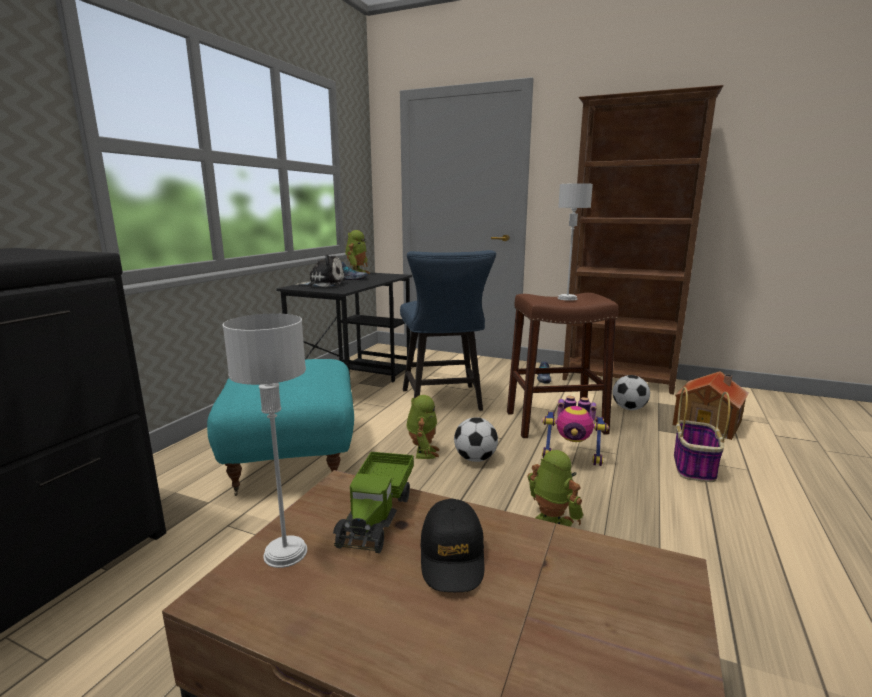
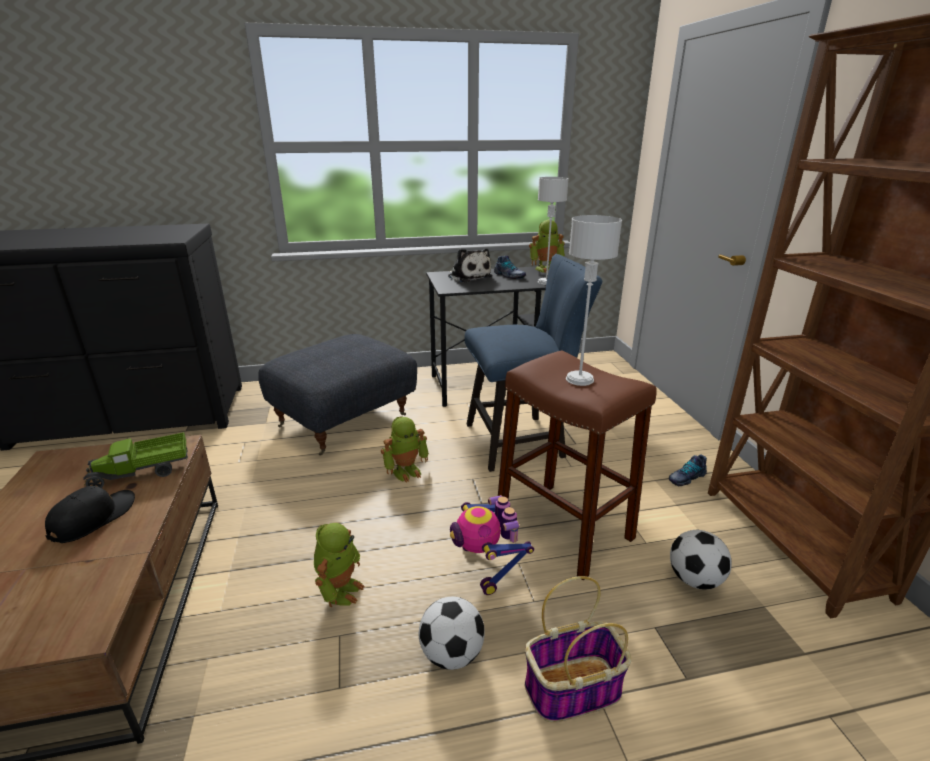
camera: 55 degrees right, 10 degrees up
(284, 553) = (90, 460): grey table lamp -> grey table lamp (546, 282)
(294, 457) = (345, 422): turquoise ottoman -> grey ottoman
(443, 402) = (522, 440): blue chair -> blue chair turned 150 degrees counterclockwise
(452, 556) = (93, 518): black cap -> black cap turned 150 degrees clockwise
(475, 459) = (421, 503): football -> football (452, 654)
(708, 423) = (761, 686): toy house -> none

